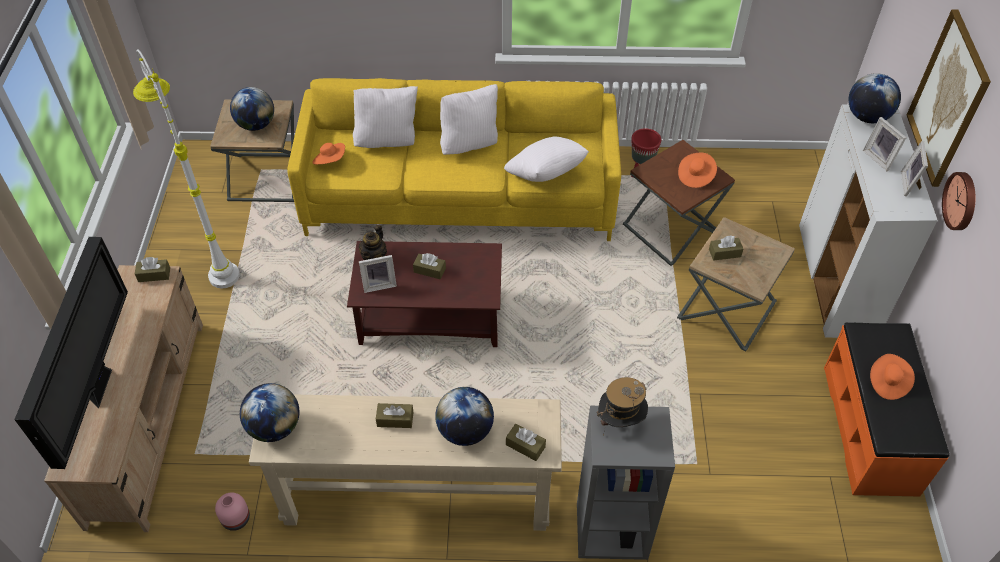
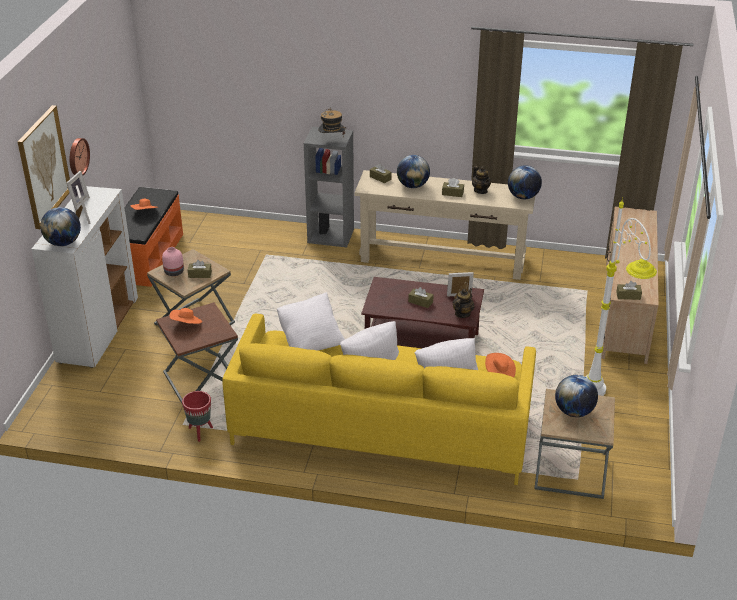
camera: 170 degrees left, 15 degrees down
(100, 385) = (642, 244): television -> none
(237, 518) = (553, 262): pink vase -> pink vase (173, 272)
(347, 434) = (480, 190): none -> teapot

